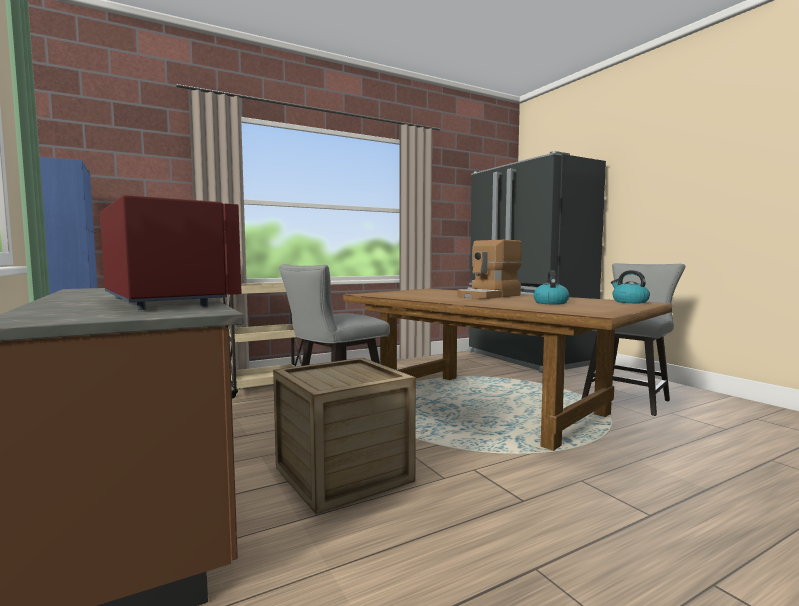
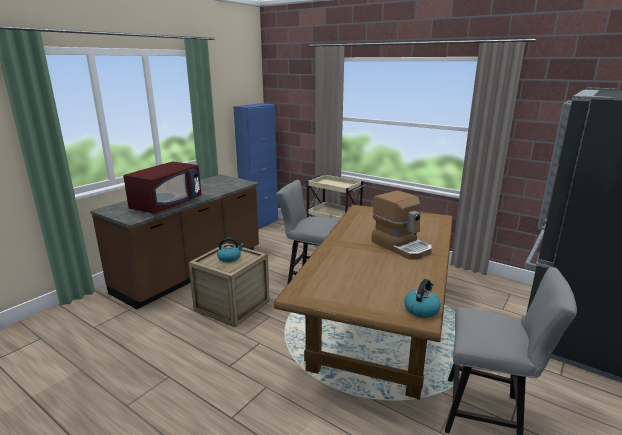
camera: 65 degrees right, 15 degrees up
(489, 296) = (402, 246): coffee machine -> coffee machine turned 150 degrees counterclockwise
(550, 303) = (366, 274): kettle -> kettle (229, 258)

